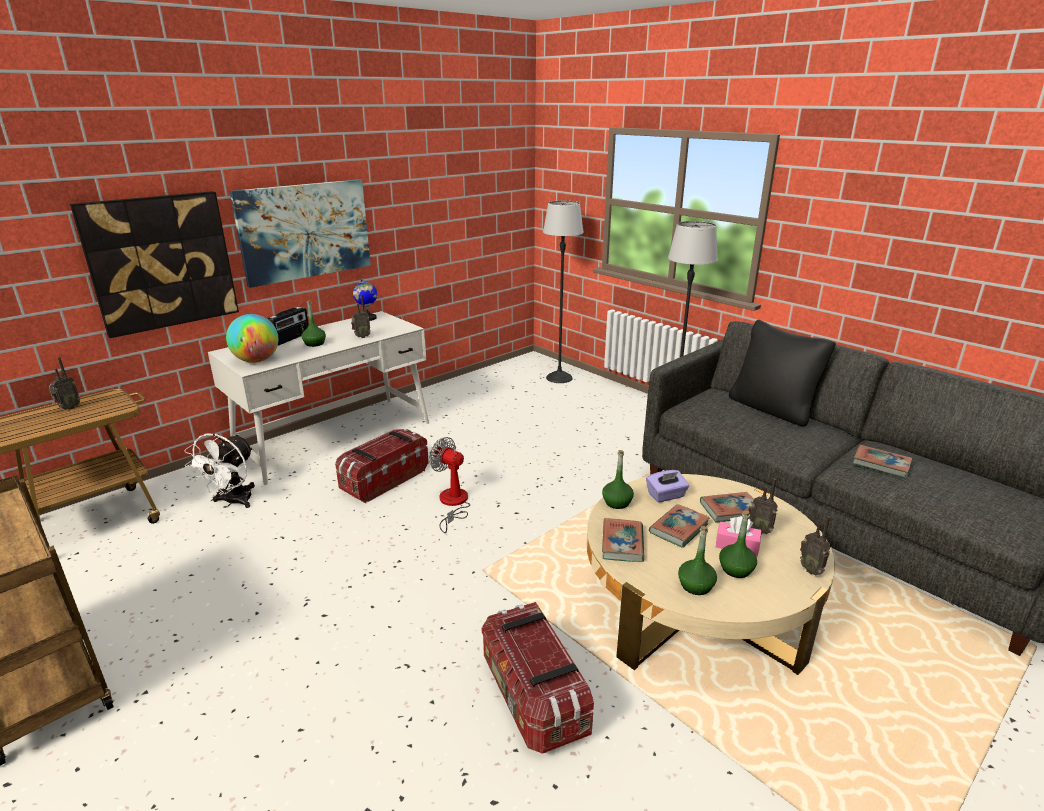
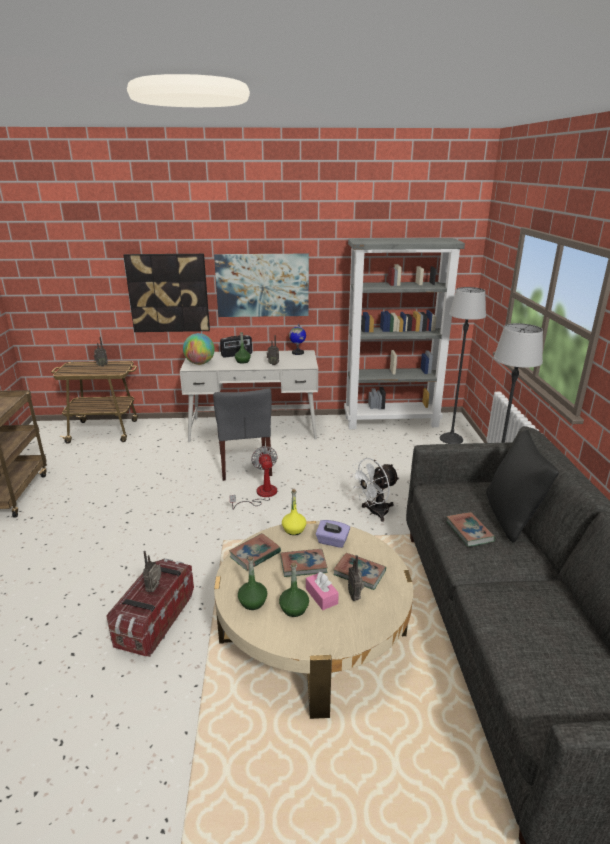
camera: 40 degrees right, 0 degrees up
(233, 502) = (164, 445): white fan -> white fan (374, 512)
(384, 480) = (245, 464): storage box -> grey chair
(482, 379) = (391, 421): none -> grey bookcase
(617, 502) = (294, 529): green bottle -> yellow bottle
(811, 570) = (343, 641): radio -> radio (155, 589)
(881, 464) = (522, 602): book -> book (469, 531)

